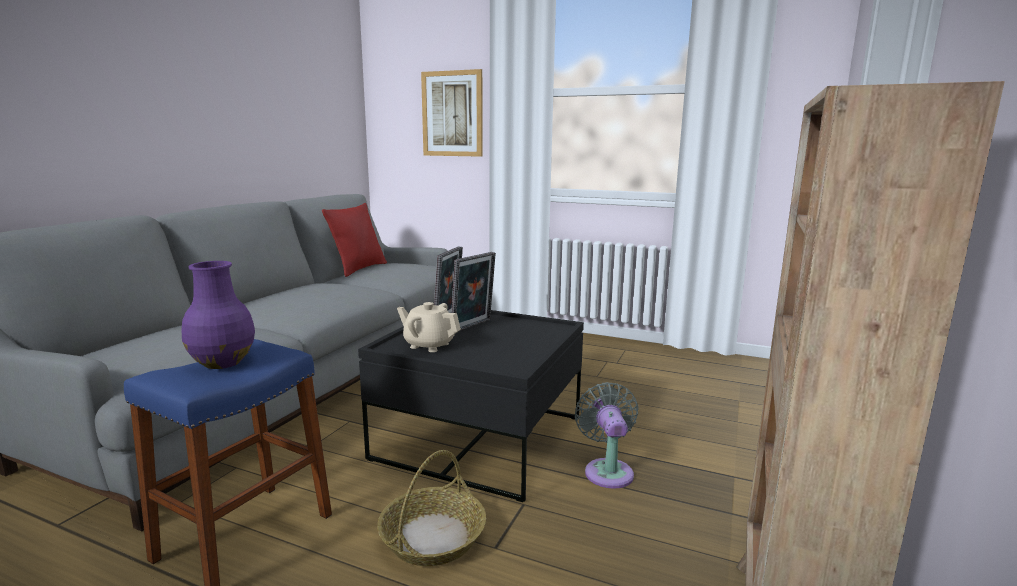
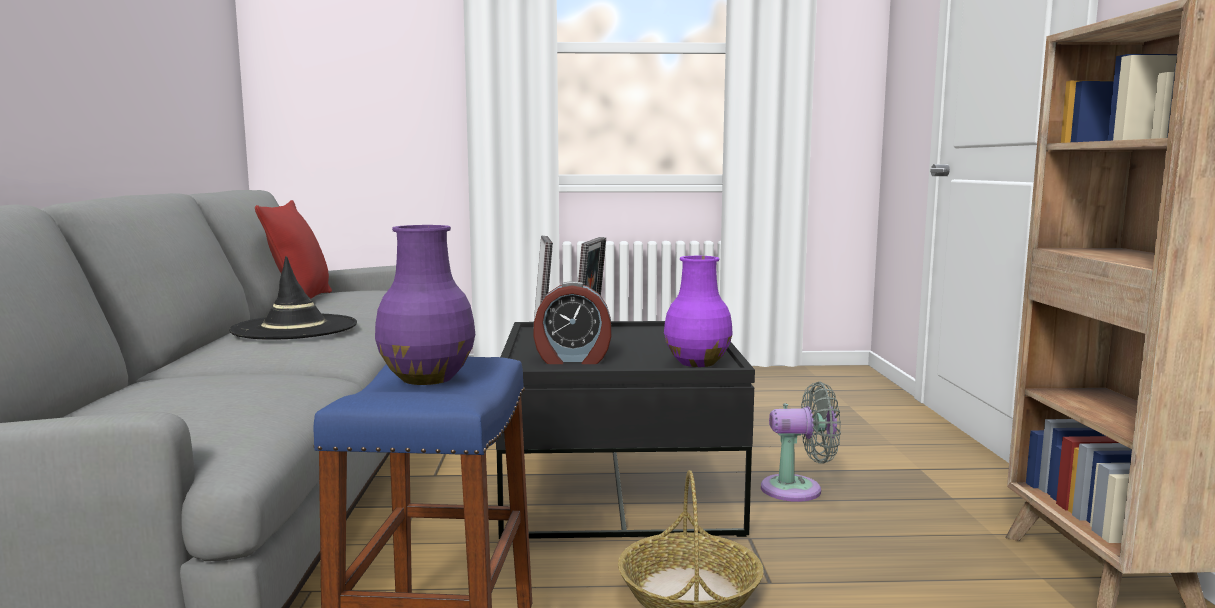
camera: 25 degrees left, 5 degrees down
(306, 294) = (295, 328): none -> black hat
(429, 345) = (572, 360): beige teapot -> alarm clock
(452, 114) = (398, 73): picture -> none
(504, 363) = (697, 363): none -> purple vase
(607, 470) = (798, 489): grey fan -> grey fan turned 120 degrees clockwise

